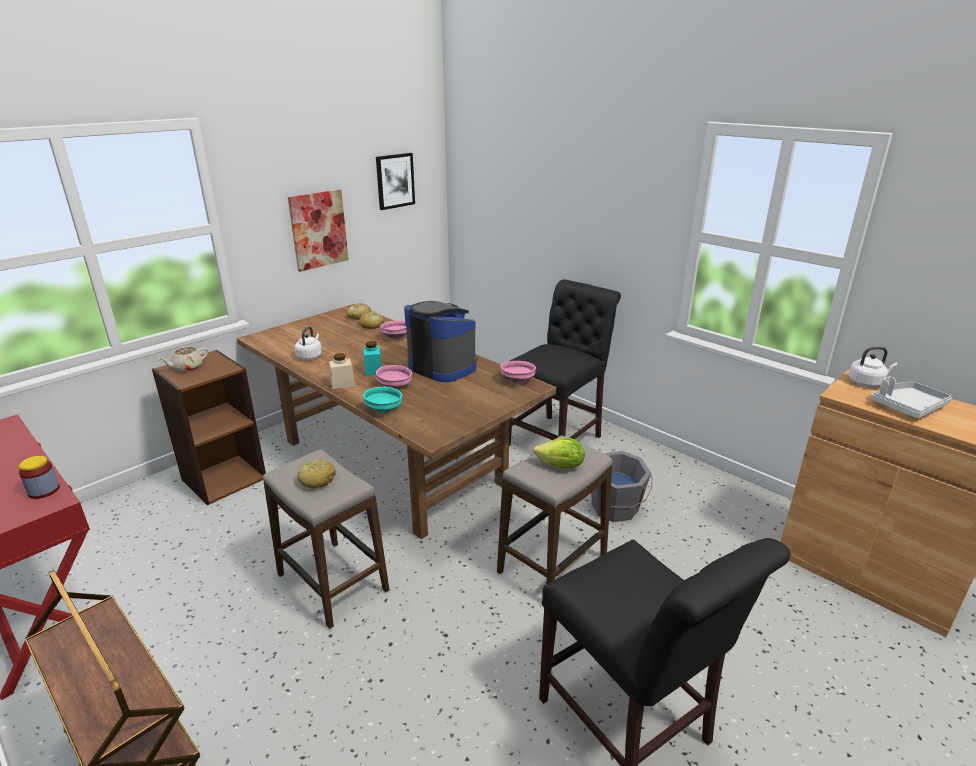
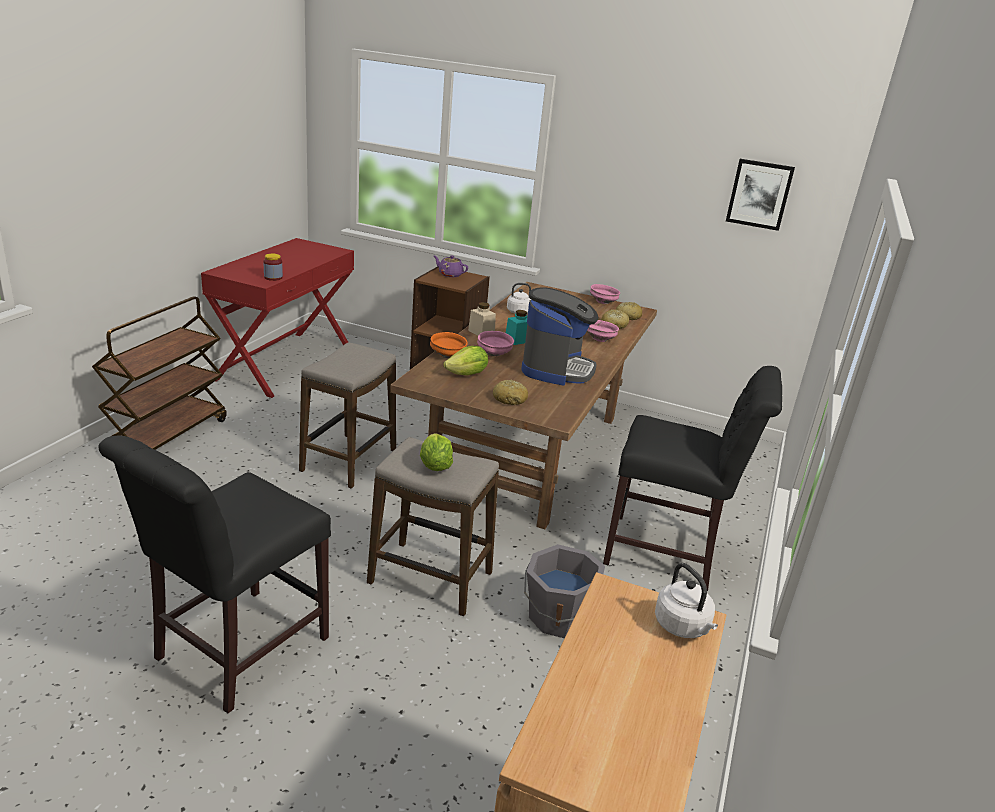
camera: 65 degrees right, 0 degrees up
(187, 368) = (450, 274): beige teapot -> purple teapot
(317, 480) = (350, 361): bread -> bread (510, 399)
(318, 229) = (640, 214): picture -> none
(384, 410) = (448, 355): turquoise bowl -> orange bowl
(431, 408) = (467, 374): none -> lettuce
(518, 380) = (562, 410): pink bowl -> pink bowl (603, 302)
(907, 406) = (620, 660): grey tray -> none

